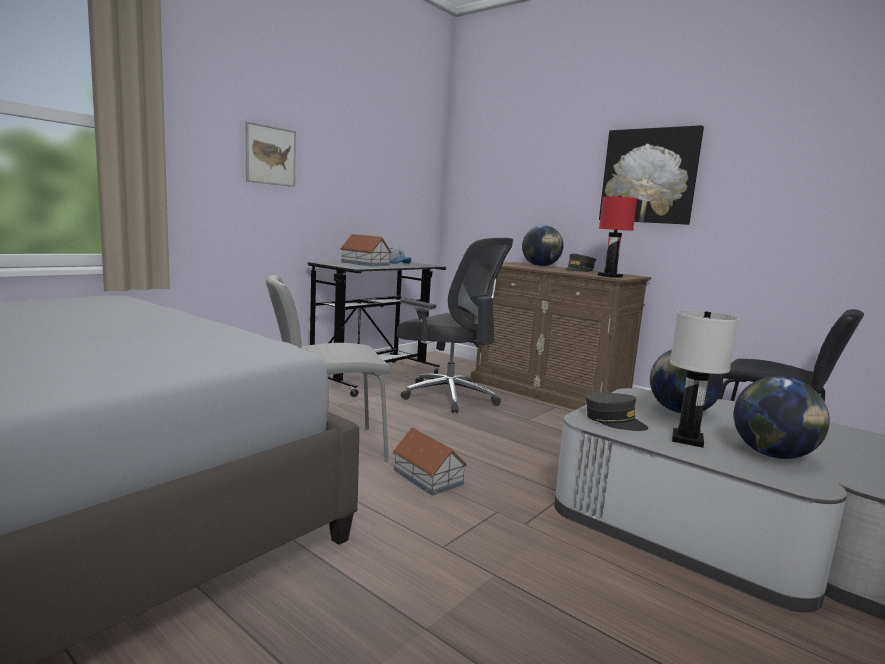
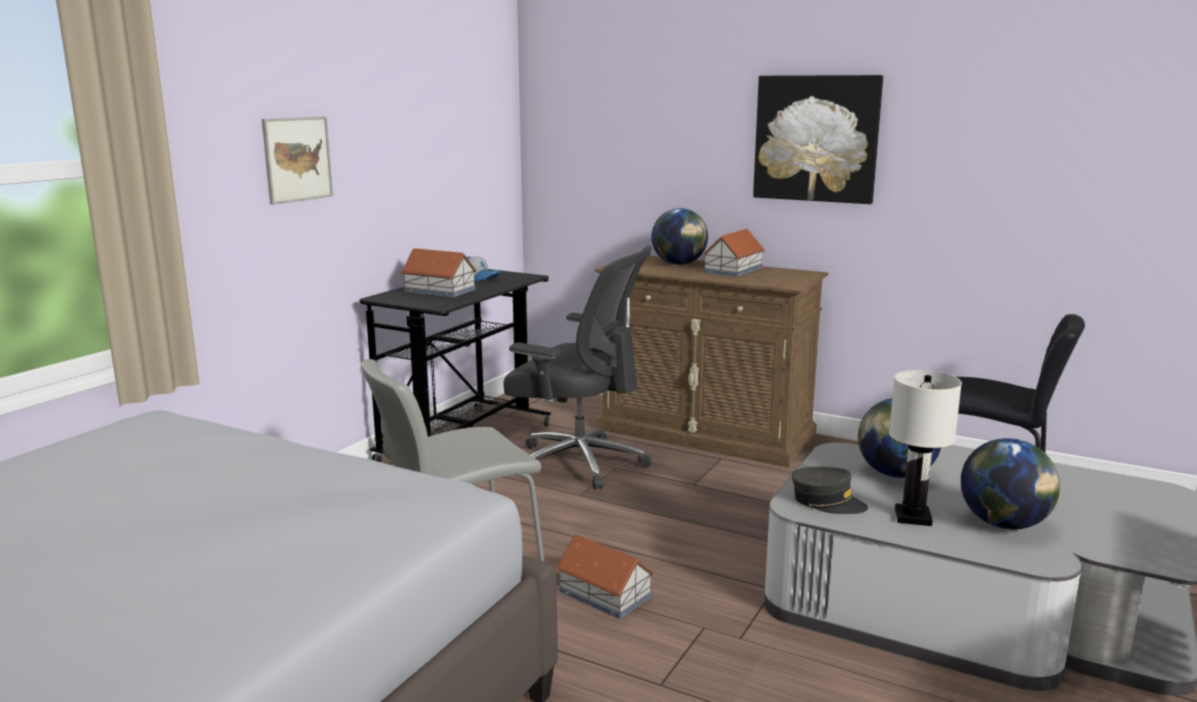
camera: 10 degrees left, 5 degrees up
(579, 270) = (733, 270): grey cap -> toy house
(610, 276) = (779, 282): red table lamp -> none

